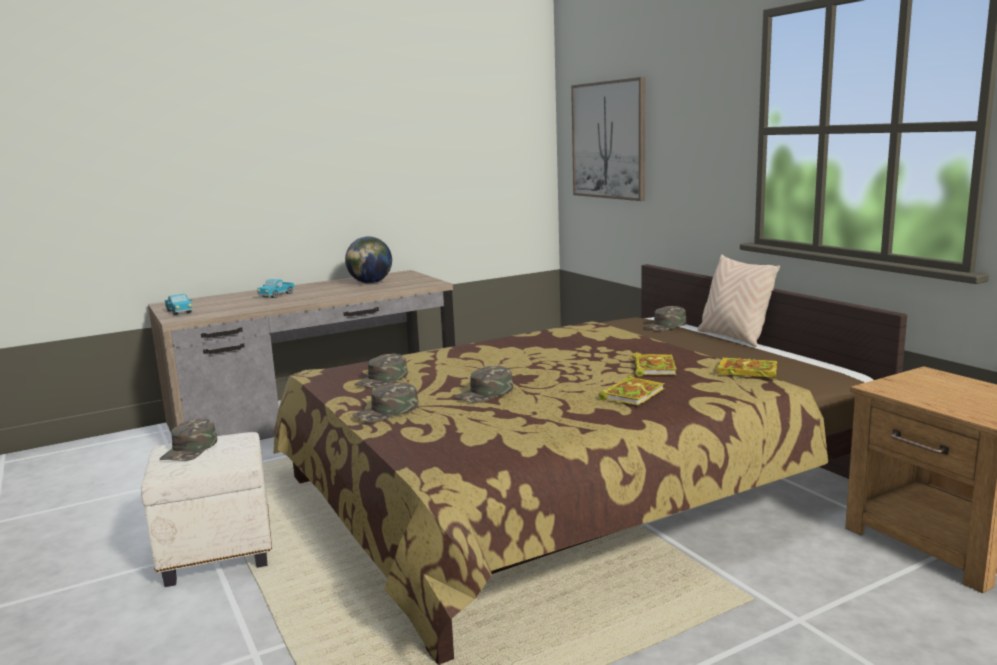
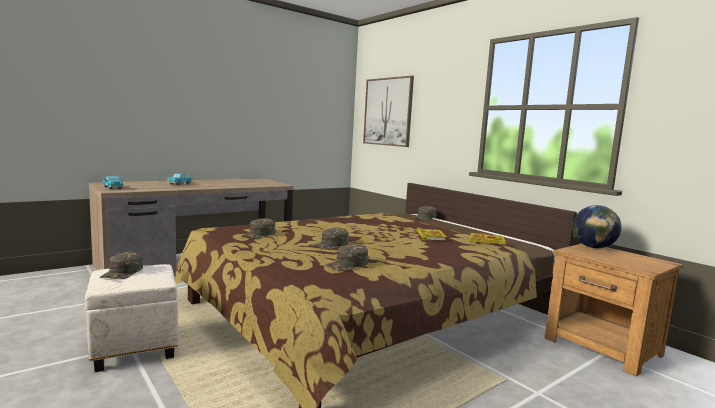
camera: 10 degrees left, 5 degrees down
(370, 283) = (240, 182): globe -> globe (593, 247)
(387, 411) = (268, 251): green cap -> green cap (347, 264)
(632, 394) = (425, 249): book -> none
(733, 338) = (466, 225): beige pillow -> none

